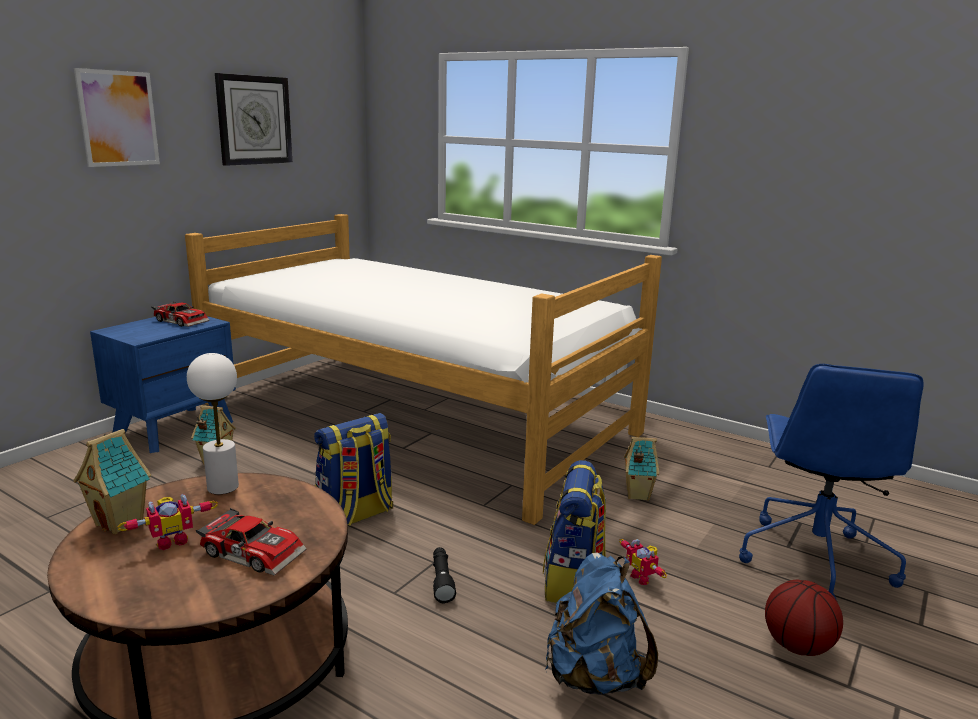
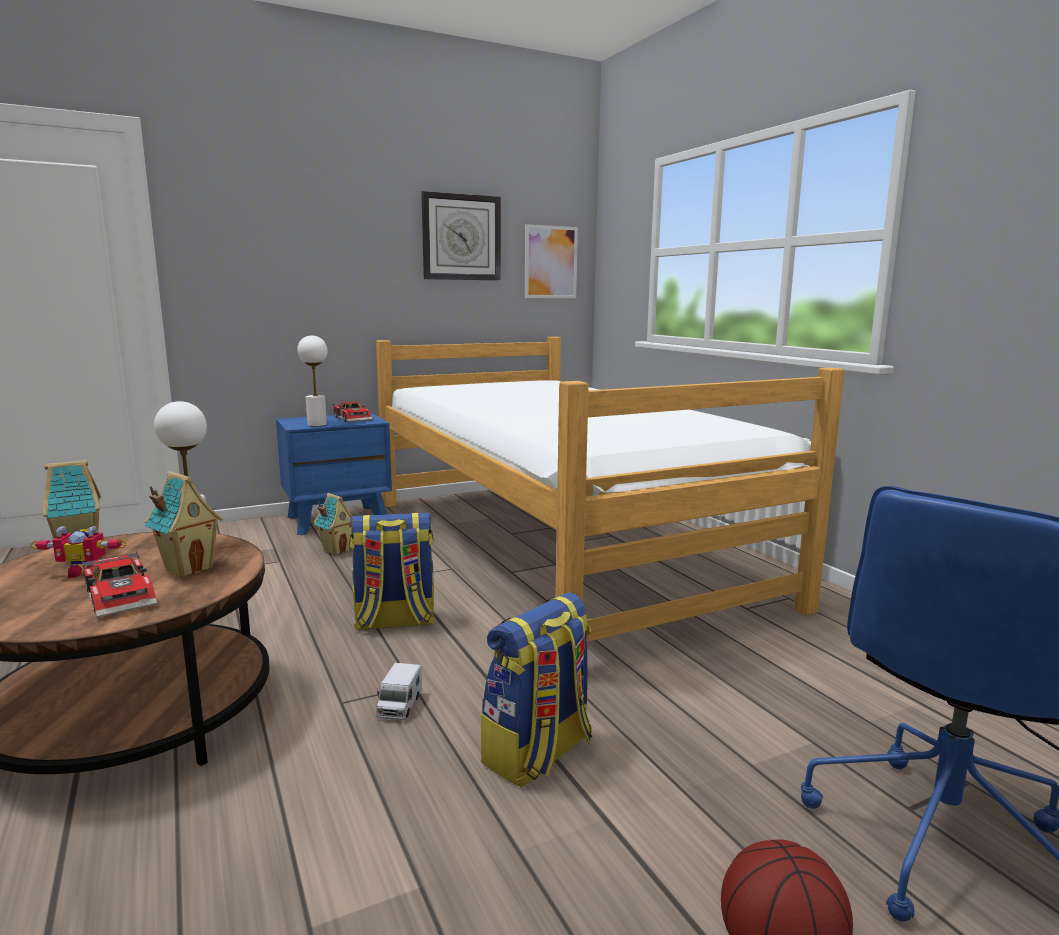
camera: 30 degrees right, 5 degrees down
(118, 118) = (321, 231): picture -> picture (550, 262)
(157, 334) = (317, 424): none -> white table lamp
(442, 580) = (399, 705): black flashlight -> toy truck
(594, 676) = (439, 872): blue backpack -> none
(637, 494) = (732, 678): toy house -> toy house (189, 568)
(643, 577) = (634, 777): toy robot -> none

